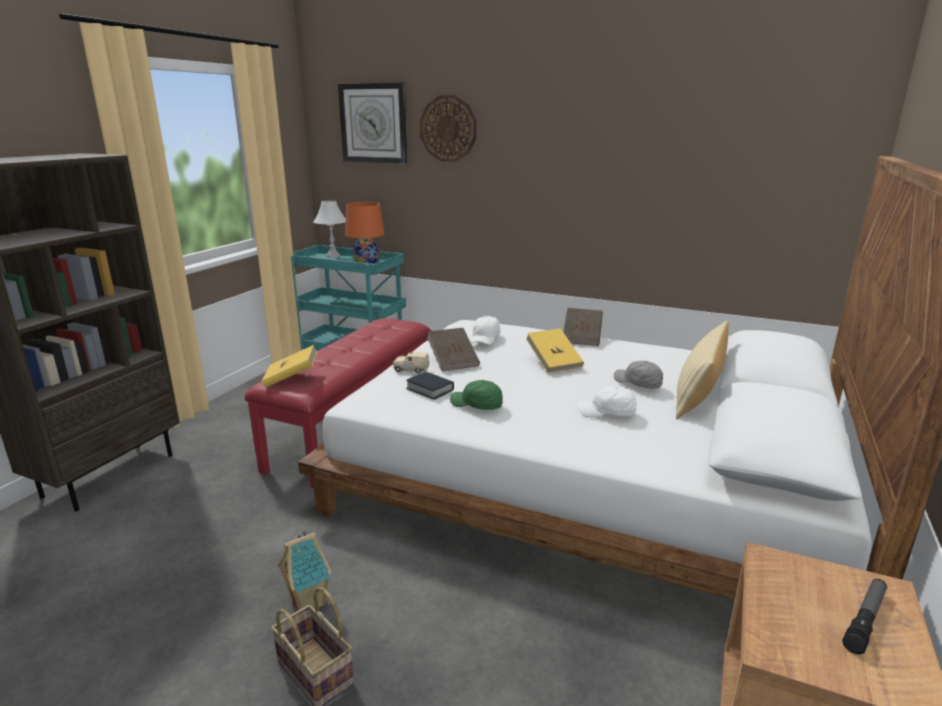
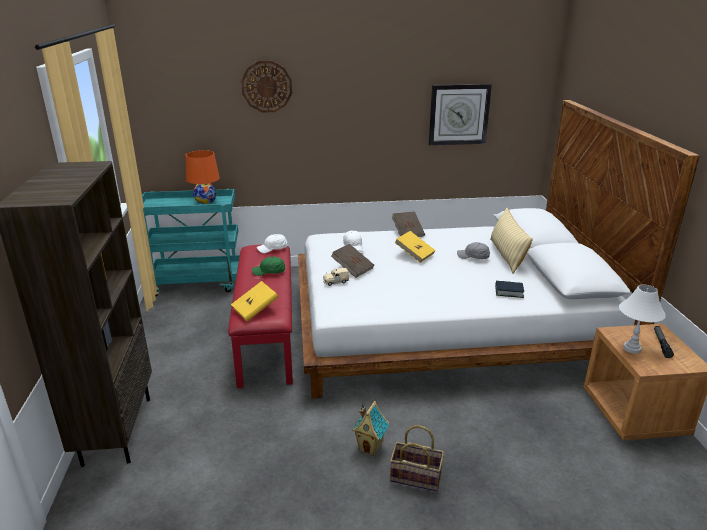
camera: 30 degrees left, 5 degrees up
(333, 256) = (168, 200): white table lamp -> white table lamp (632, 348)
(374, 123) = (195, 84): wall clock -> wall clock (459, 114)
(430, 389) = (366, 292): book -> book (509, 292)
(477, 405) = (407, 294): green cap -> green cap (269, 272)
(607, 412) = (478, 279): white cap -> white cap (273, 249)

